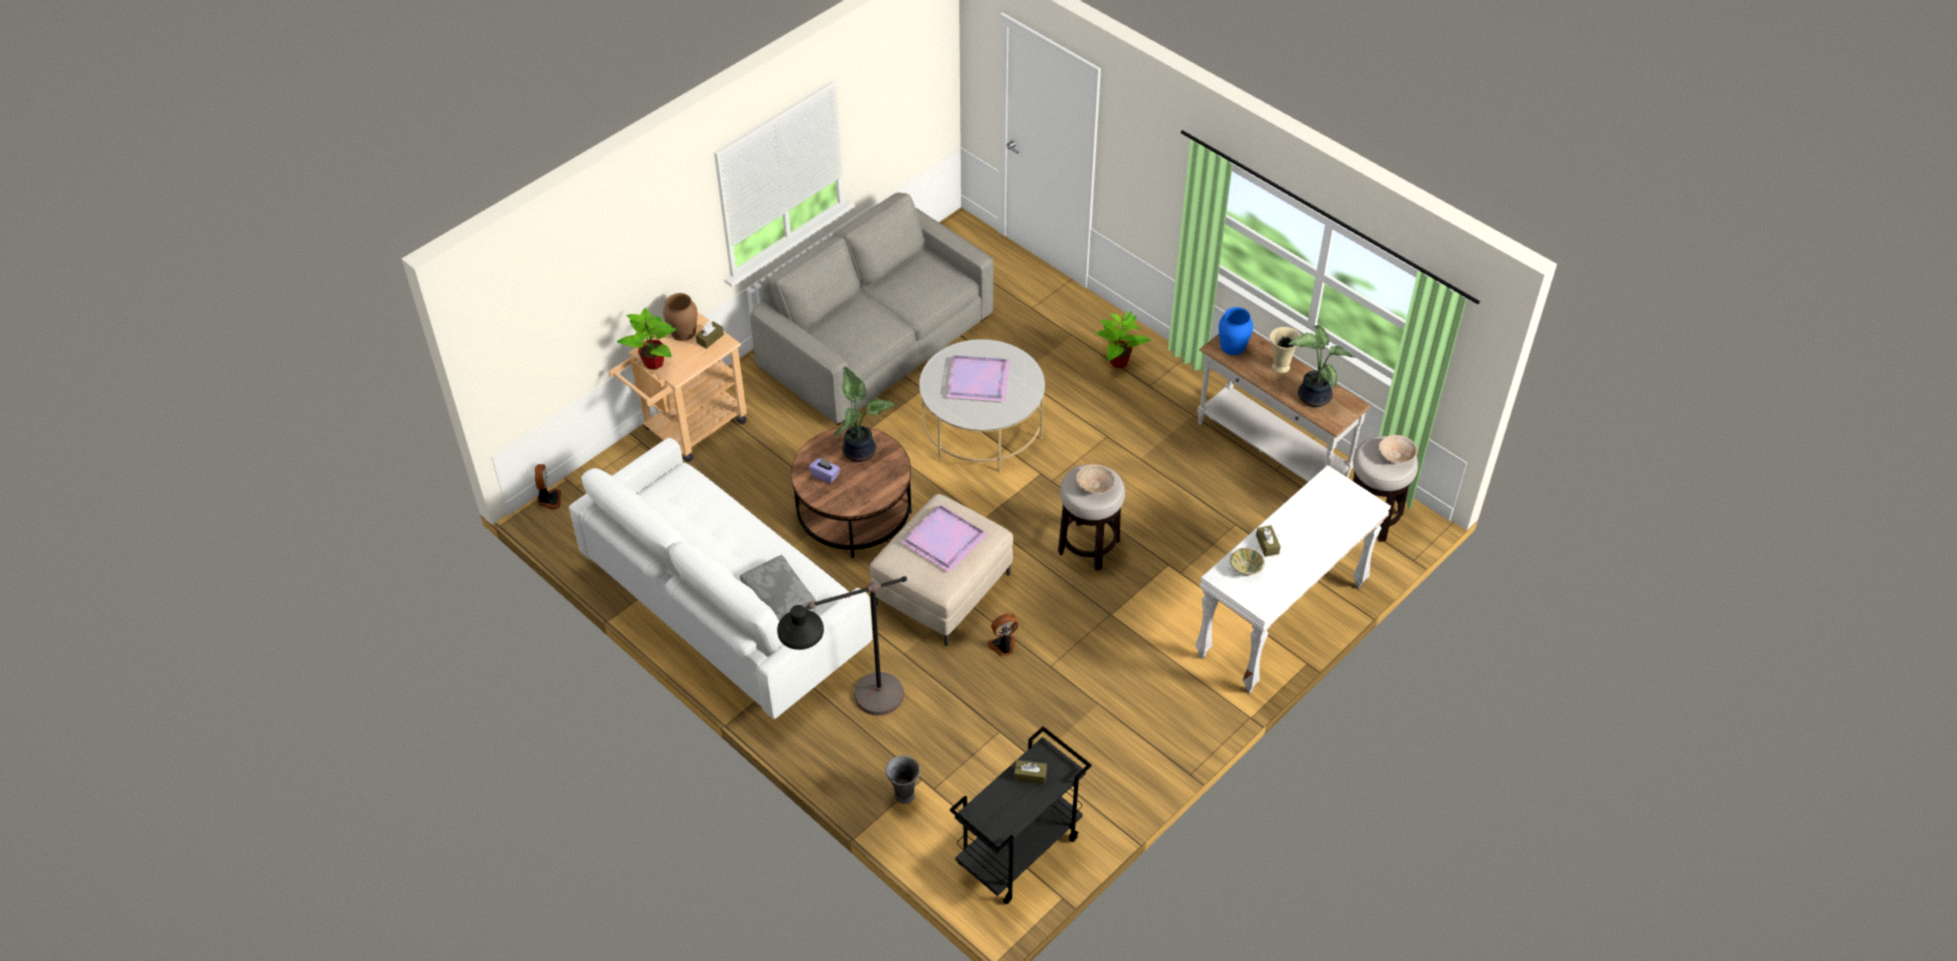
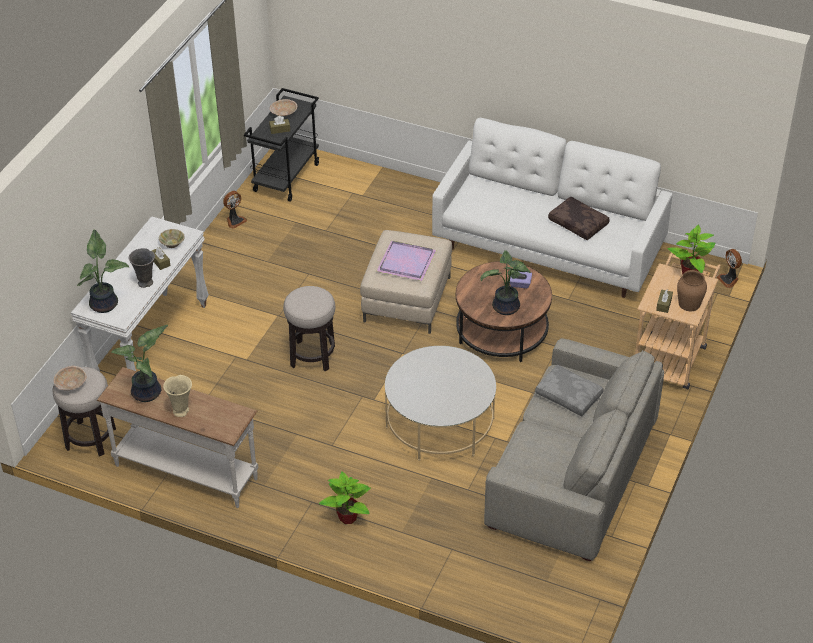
camera: 160 degrees right, 5 degrees down
(703, 527) = (579, 223): none -> brown pillow
(777, 596) = (498, 198): grey pillow -> grey pillow (569, 395)
(853, 716) = (424, 214): black floor lamp -> none
(903, 795) = (369, 185): grey vase -> grey vase (146, 283)
(979, 379) = (444, 387): purple tray -> none
(1003, 646) = (346, 276): fan -> fan (235, 221)
(1095, 486) = (306, 299): beige bowl -> beige bowl (283, 113)
(1233, 346) = (227, 419): blue vase -> none
(1346, 504) = (105, 303): none -> potted plant

